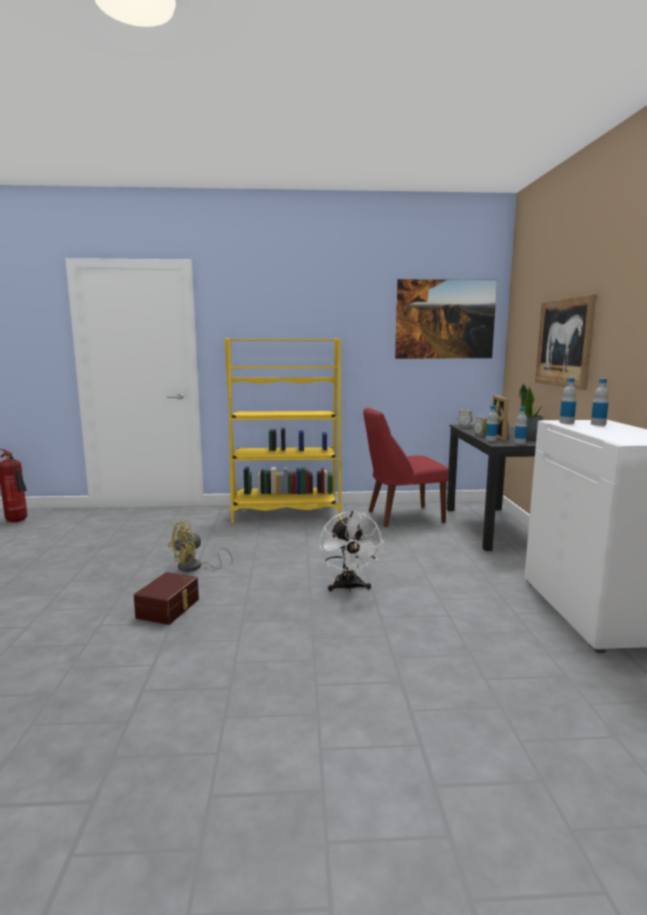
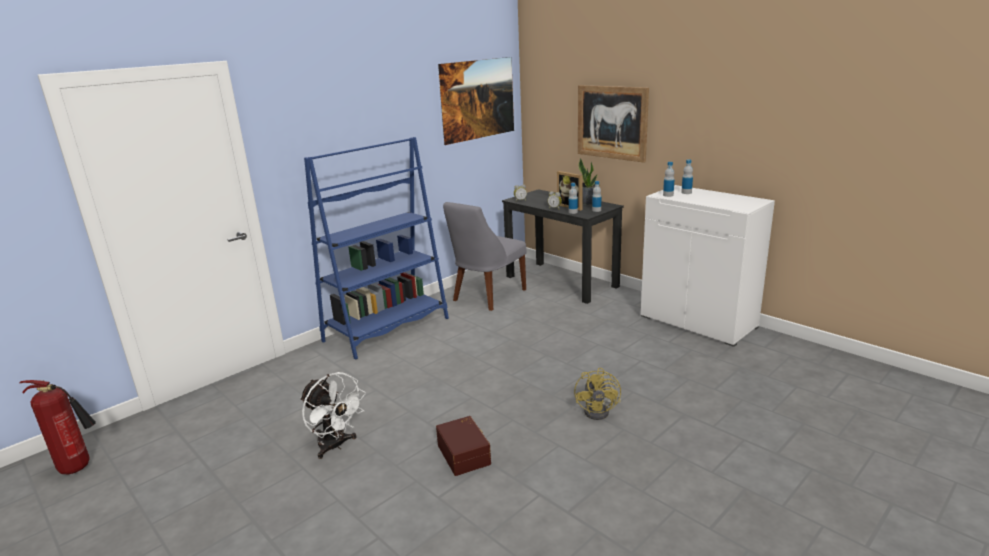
camera: 40 degrees left, 10 degrees up
(195, 567) = (412, 413): yellow fan -> yellow fan (600, 411)
(285, 513) = (387, 330): yellow bookcase -> blue bookcase
(349, 588) = (555, 371): white fan -> white fan (336, 446)
(401, 517) = (487, 296): red chair -> grey chair

